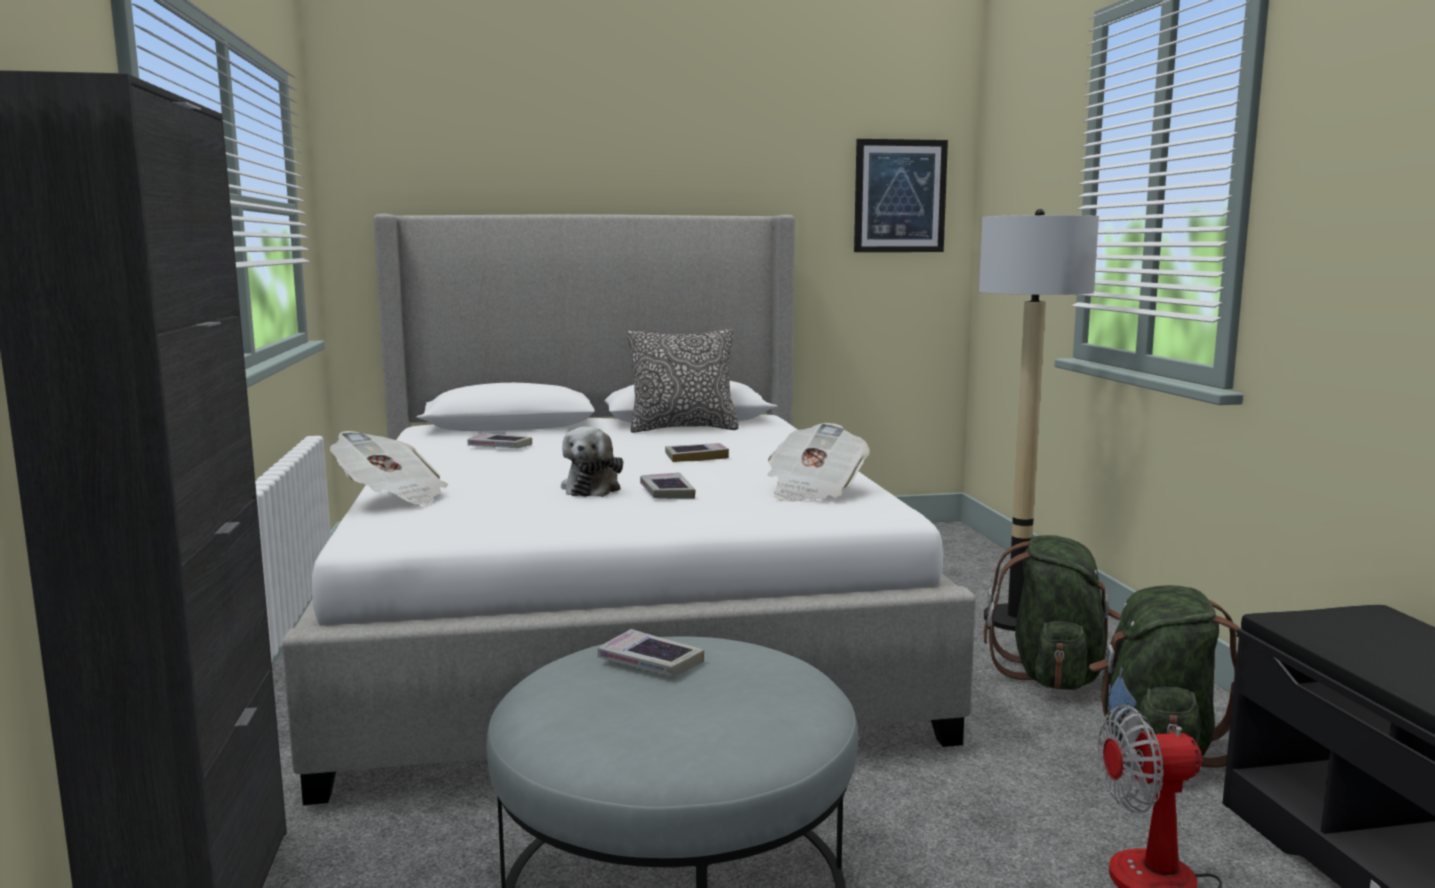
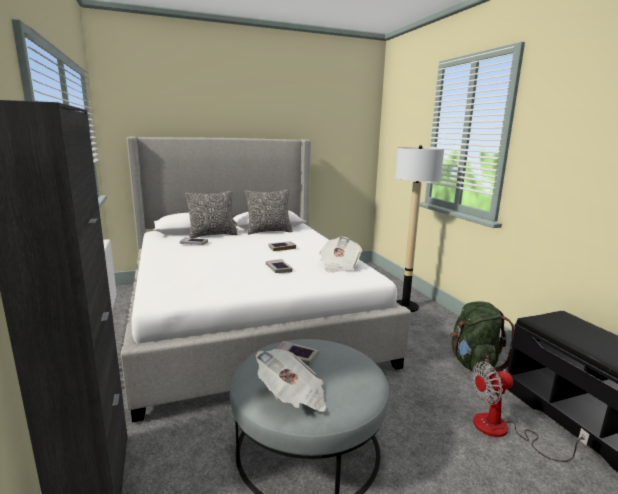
camera: 10 degrees left, 5 degrees up
(392, 497) = (158, 276): newspaper -> newspaper (292, 396)
(549, 433) = (212, 235): none -> pillow
(593, 488) = (245, 267): plush toy -> none
(899, 196) = (350, 131): picture -> none
(1052, 675) = (426, 332): green backpack -> none

